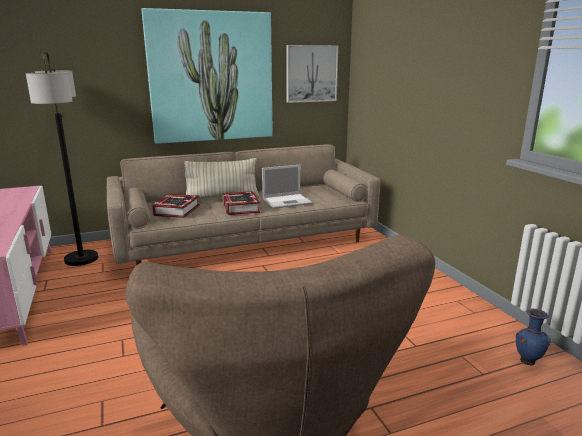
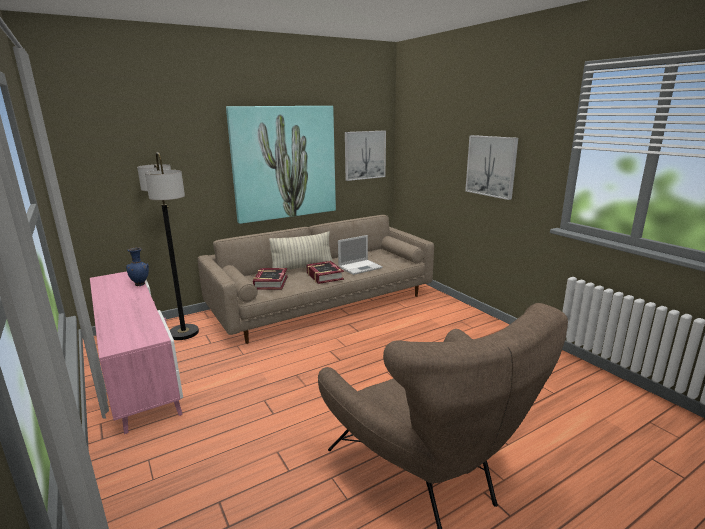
camera: 10 degrees left, 0 degrees up
(445, 81) = (491, 166): none -> picture
(527, 361) = (580, 380): blue vase -> blue vase (140, 284)

